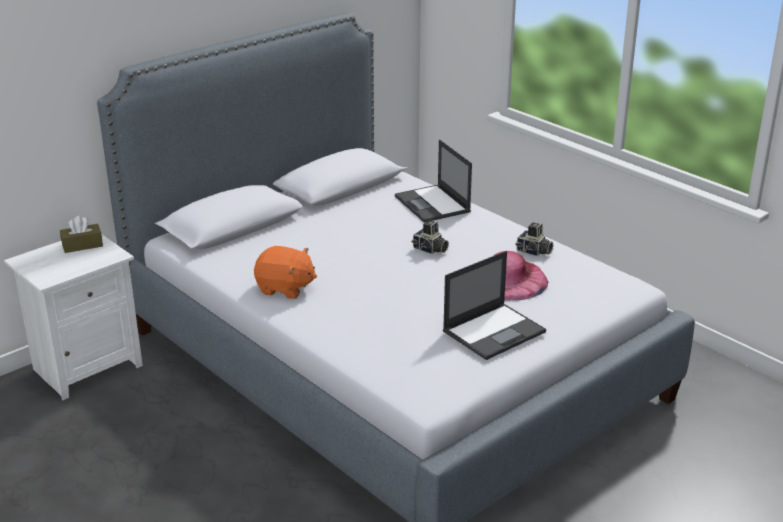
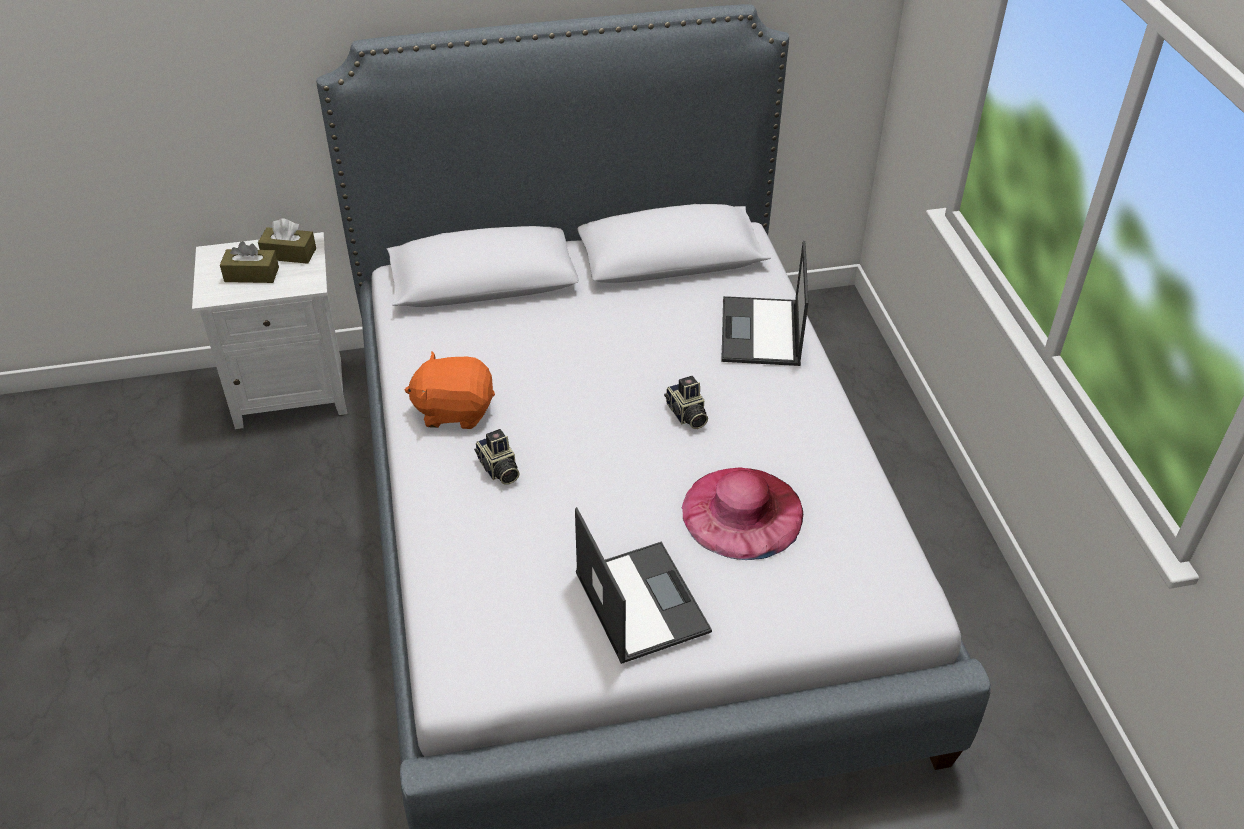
camera: 30 degrees right, 15 degrees up
(66, 262) = (251, 274): none -> brown tissue box
(285, 288) = (454, 410): orange plush toy -> orange plush toy turned 135 degrees clockwise
(494, 331) = (640, 601): laptop -> laptop turned 105 degrees counterclockwise
(534, 252) = (824, 475): camera -> camera (498, 469)

